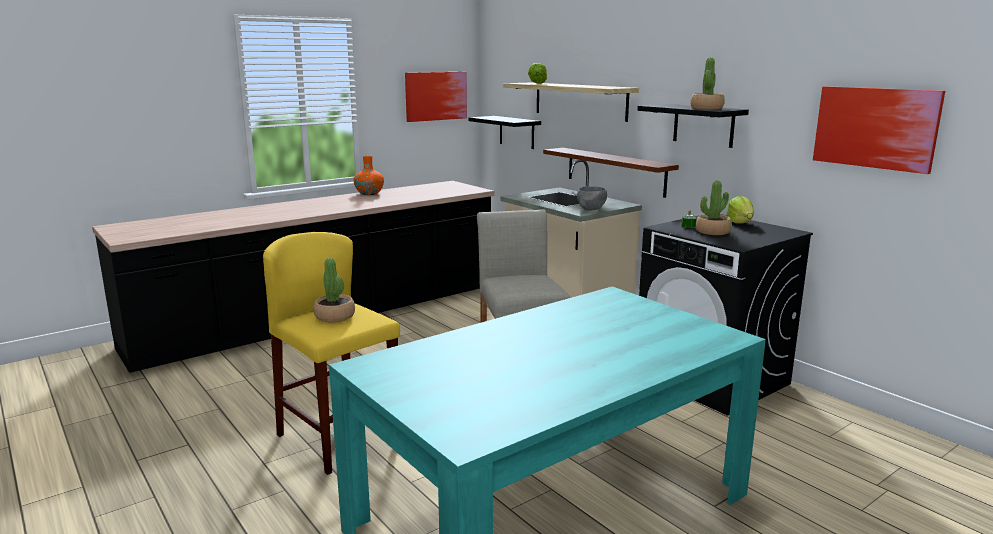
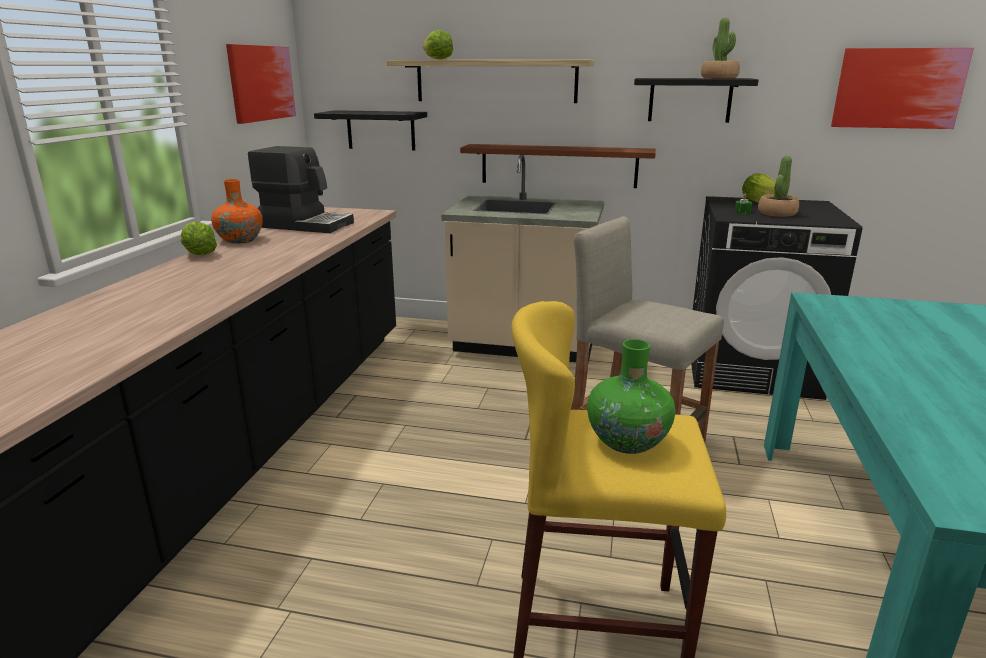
camera: 40 degrees left, 5 degrees up
(335, 197) = (199, 254): none -> lettuce
(335, 316) = (627, 441): potted plant -> green vase
(421, 191) = (306, 224): none -> coffee machine
(591, 209) = (582, 213): grey bowl -> none

